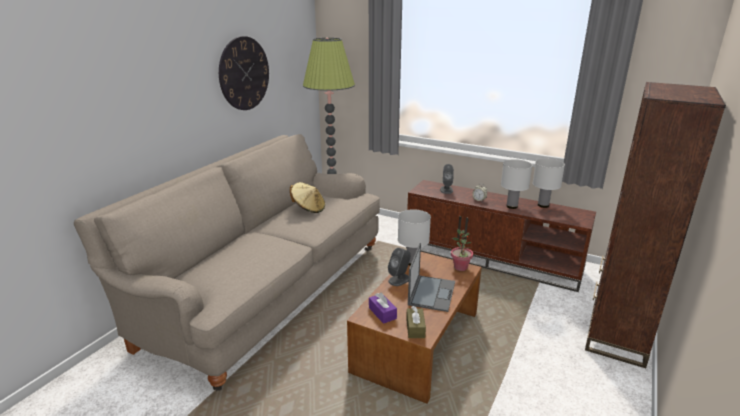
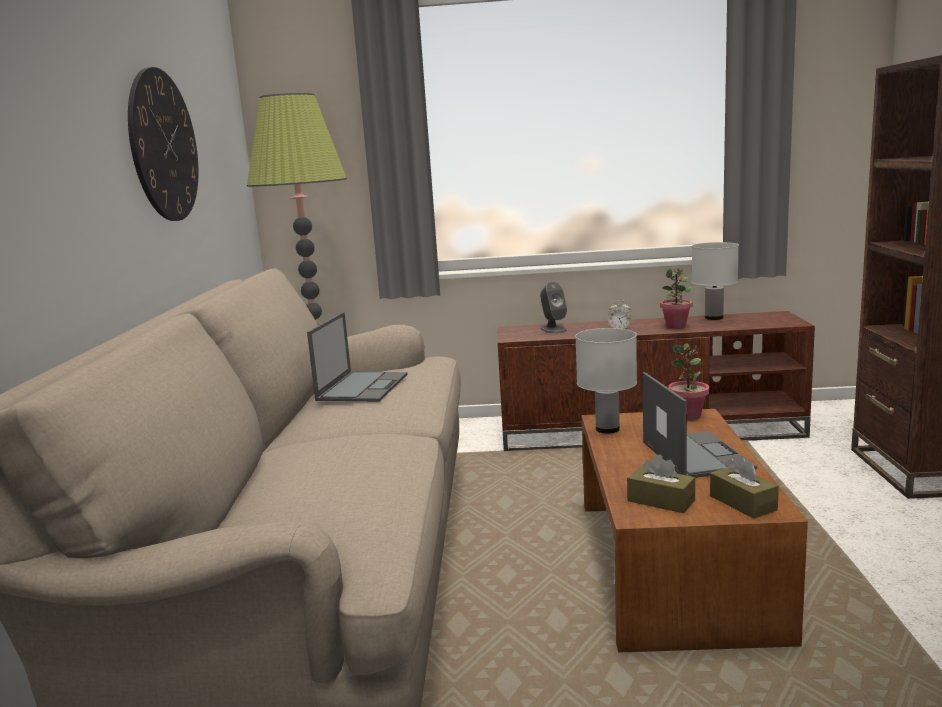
camera: 25 degrees left, 10 degrees down
(308, 208) = (363, 387): beige hat -> laptop
(382, 313) = (661, 501): purple tissue box -> brown tissue box
(399, 279) = (620, 453): grey speaker -> none
(512, 206) = (676, 326): white table lamp -> potted plant

